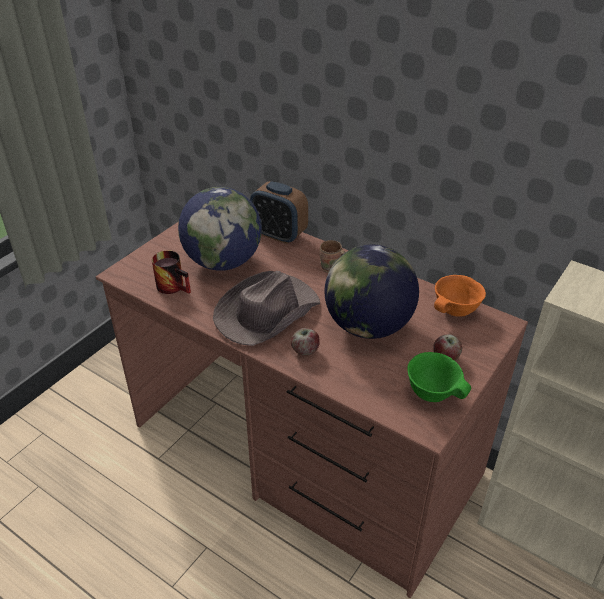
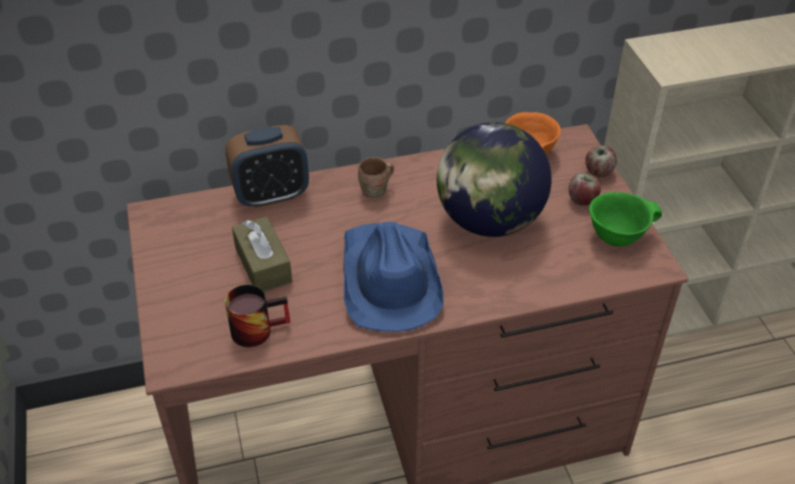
camera: 50 degrees left, 5 degrees up
(223, 262) = (263, 265): globe -> brown tissue box
(266, 312) = (389, 279): brown hat -> blue hat
(305, 350) = (477, 284): apple -> apple (598, 172)

